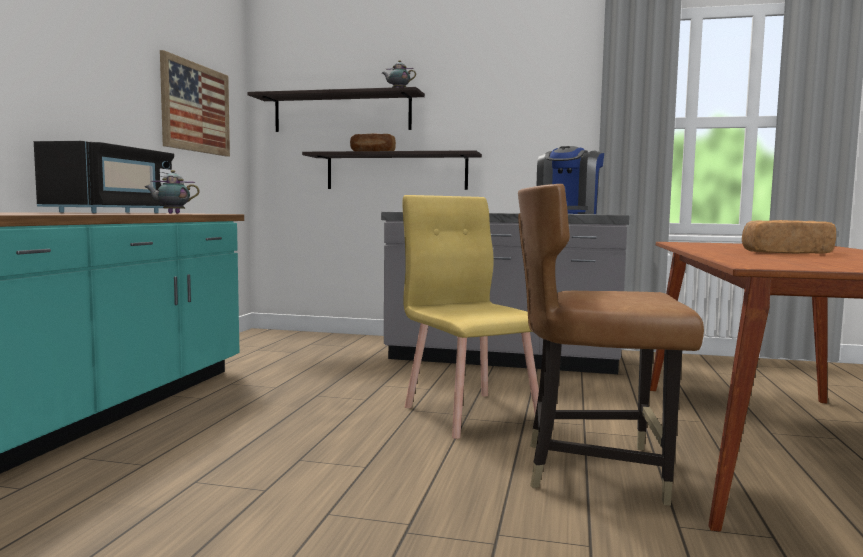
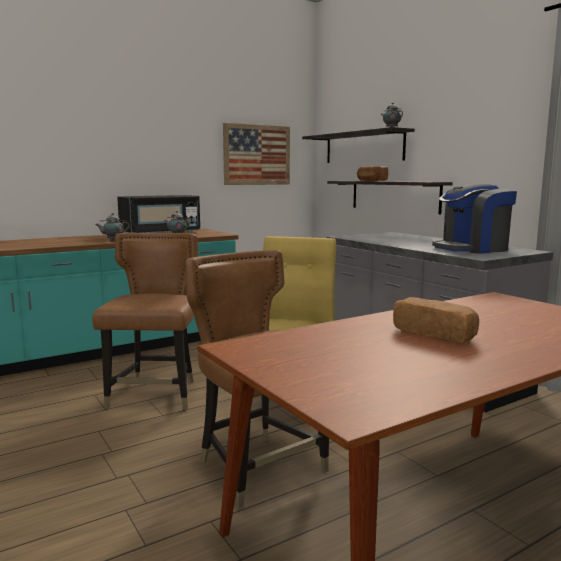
camera: 45 degrees right, 5 degrees up
(91, 213) = (113, 240): none -> teapot
(296, 452) = (155, 395): none -> brown chair

